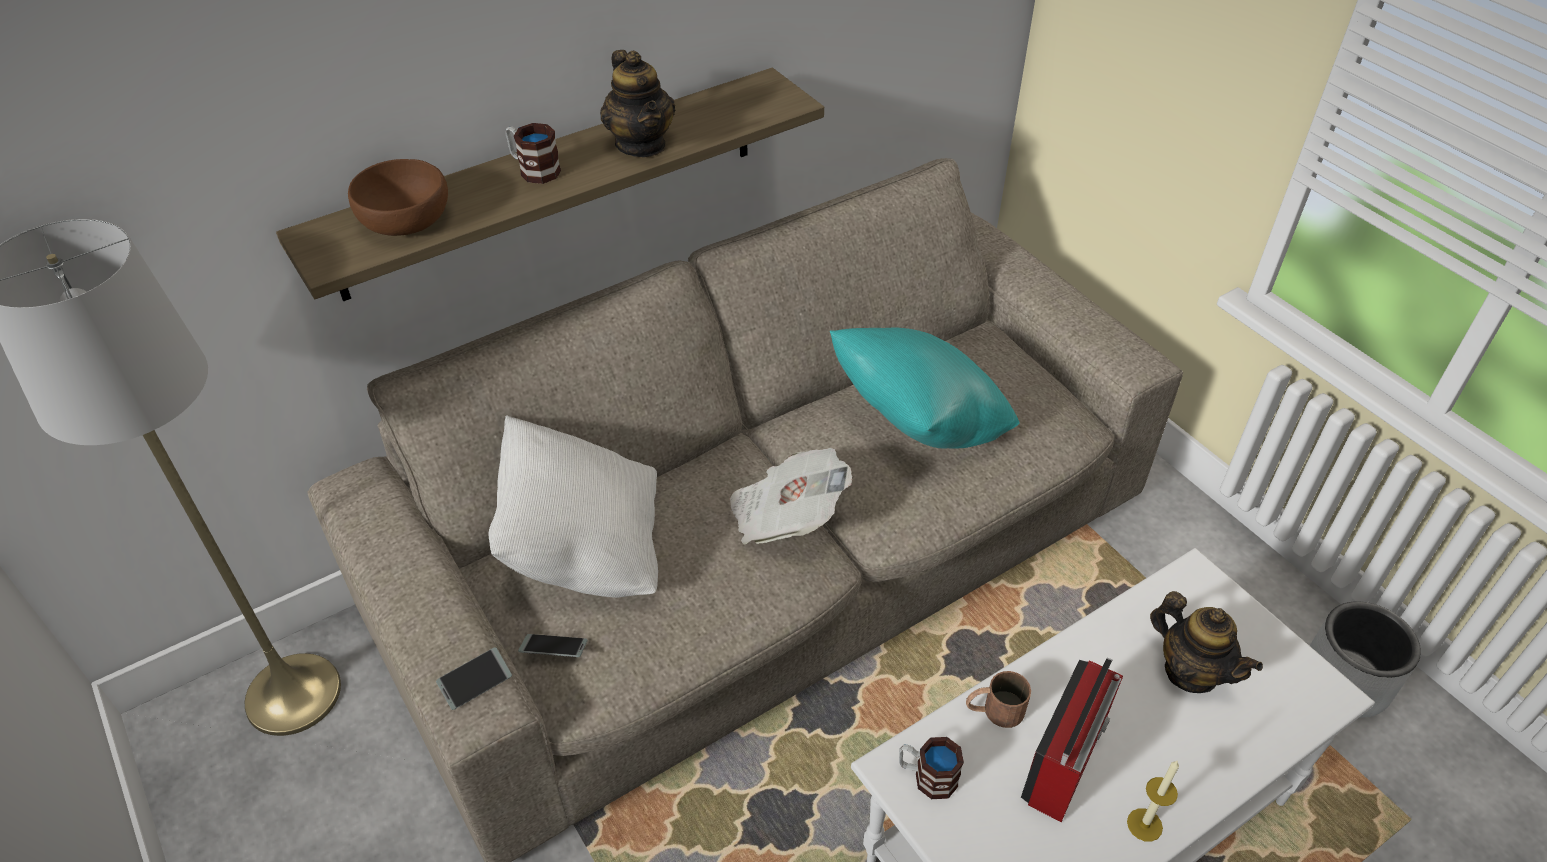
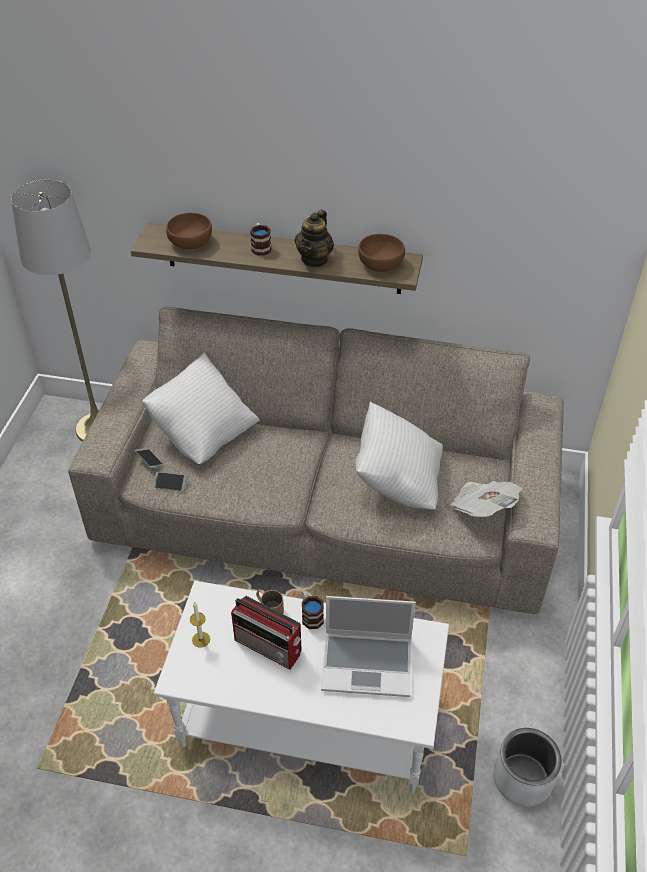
camera: 45 degrees right, 0 degrees up
(475, 682) = (103, 447): phone -> phone (170, 484)
(741, 105) = (380, 264): none -> brown bowl
(786, 516) = (291, 476): newspaper -> newspaper (482, 508)
(919, 426) = (398, 481): turquoise pillow -> white pillow
(927, 777) = (212, 607): mug -> mug (310, 615)
(1065, 760) = (269, 647): radio -> radio turned 45 degrees clockwise
(1144, 825) = (266, 693): candle -> candle (201, 639)
(1190, 671) = (368, 663): teapot -> laptop

